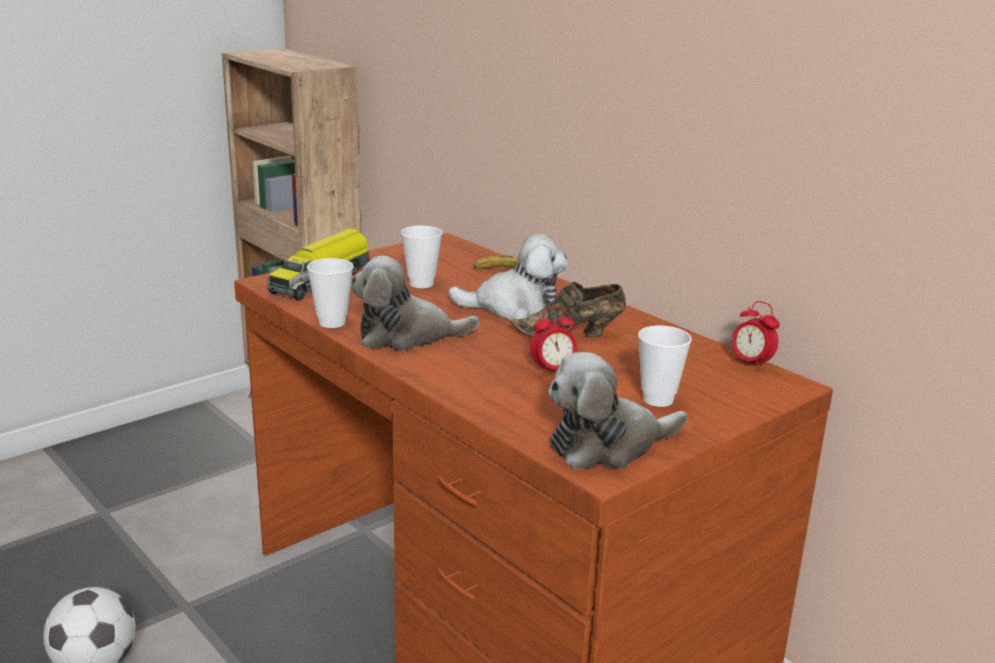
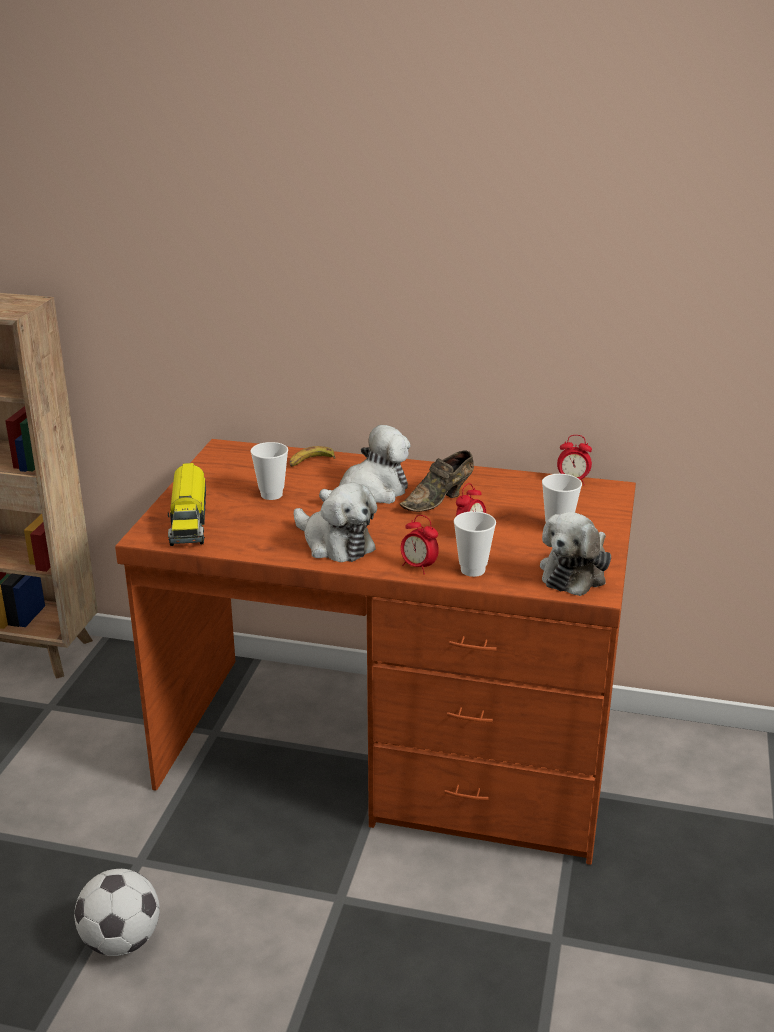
camera: 35 degrees left, 5 degrees up
(332, 322) = (262, 553): cup -> cup (472, 570)
(407, 336) = (335, 543): plush toy -> plush toy turned 90 degrees counterclockwise
(449, 381) = (418, 567): none -> alarm clock

